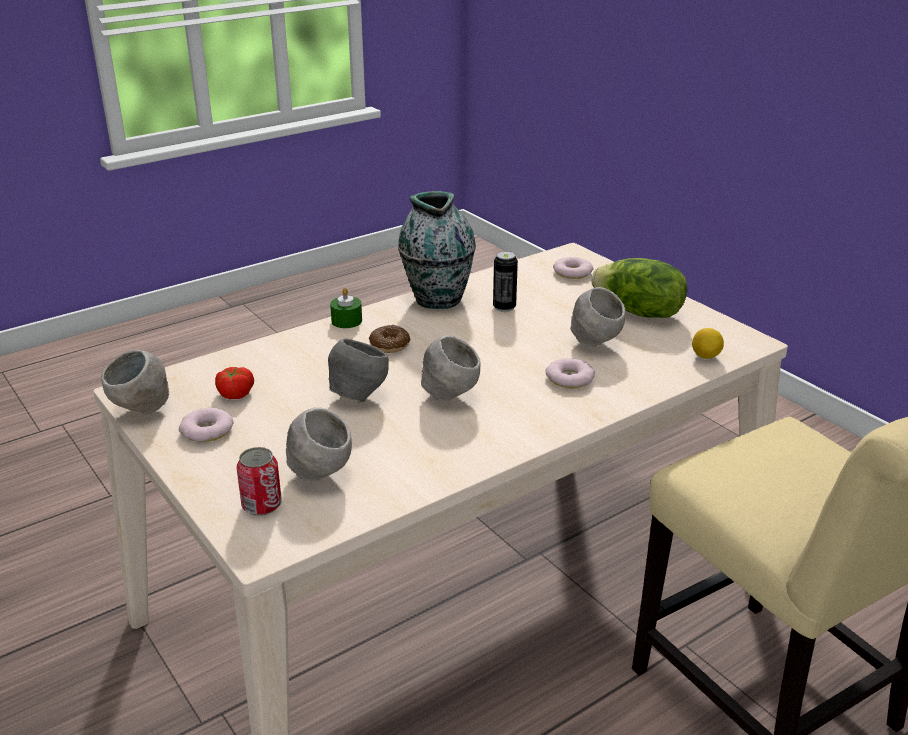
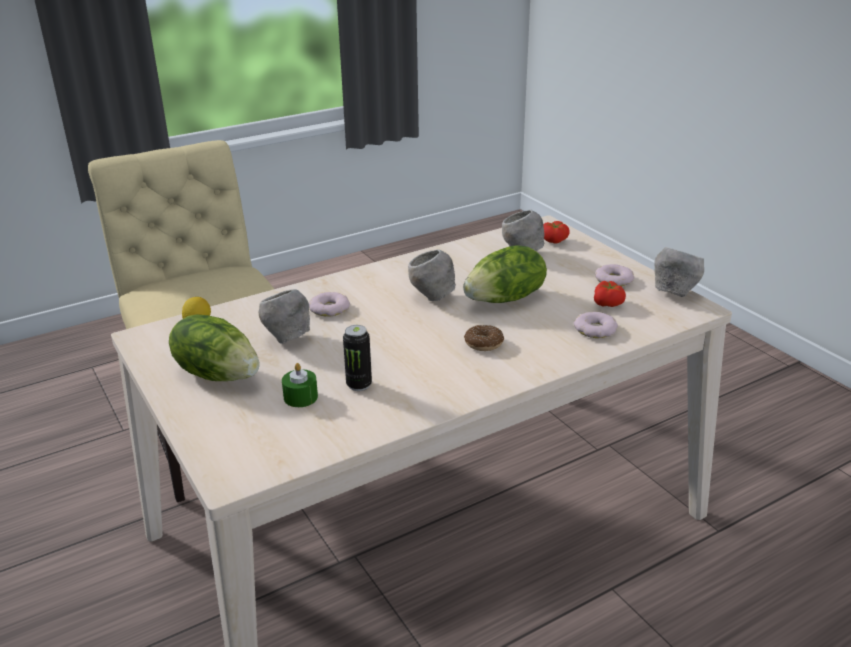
camera: 175 degrees left, 0 degrees up
(262, 505) = (554, 241): can -> tomato
(346, 321) = (531, 373): green candle -> green candle (300, 397)
(358, 397) = (506, 299): grey bowl -> lettuce
(437, 298) = (431, 401): vase -> none
(572, 272) = (251, 439): donut -> donut (595, 329)

